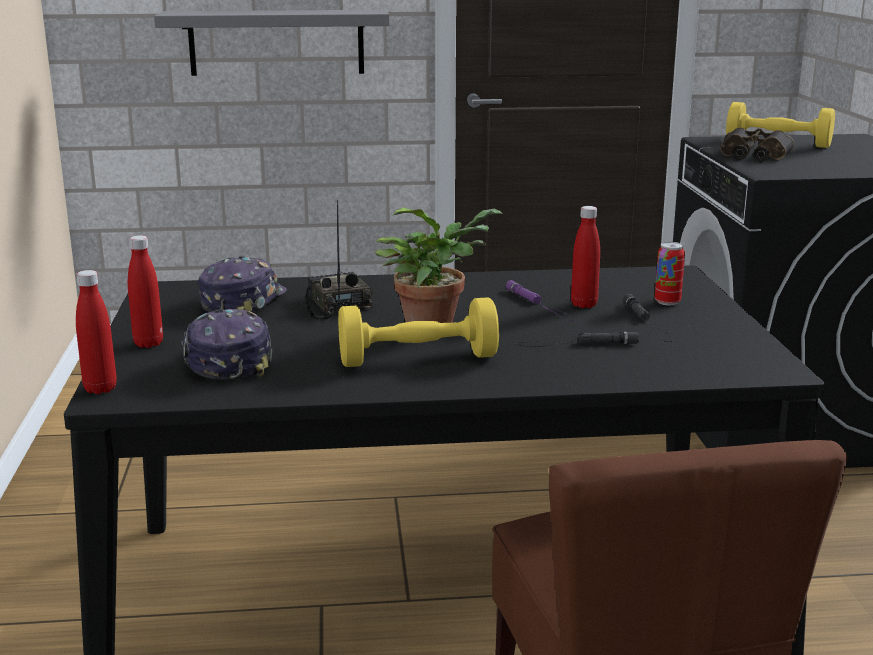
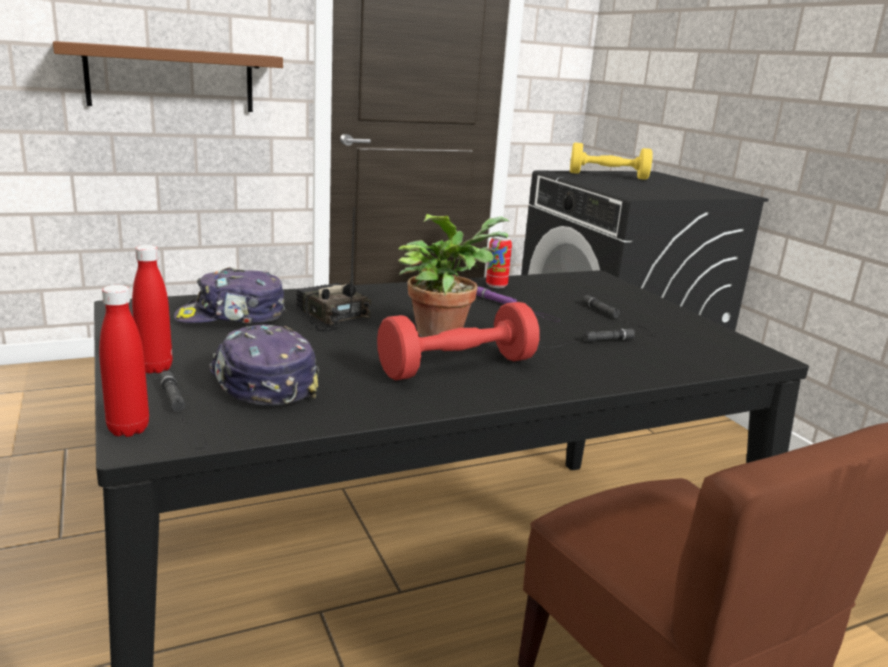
camera: 20 degrees left, 0 degrees up
(147, 381) = (182, 414): none -> black flashlight
(242, 302) = (231, 317): cap -> cap turned 105 degrees counterclockwise
(276, 42) = (171, 79): grey shelf -> brown shelf
(418, 359) = (457, 367): yellow dumbbell -> red dumbbell
(584, 305) = (552, 306): red bottle -> none
(667, 302) = (615, 301): can -> can (496, 286)
(753, 155) = (603, 183): binoculars -> none

